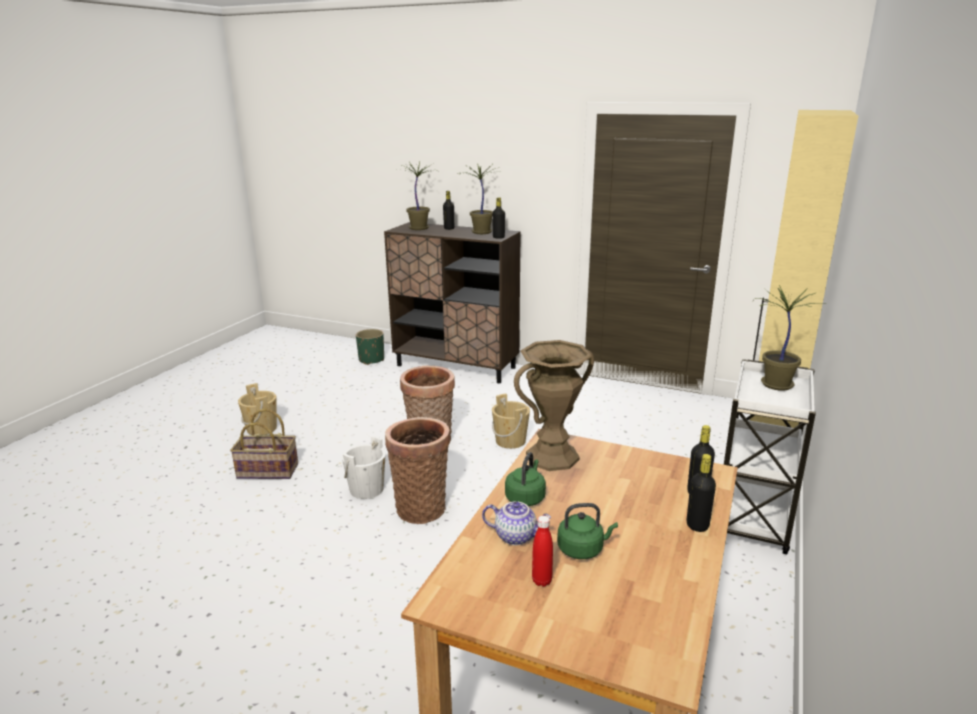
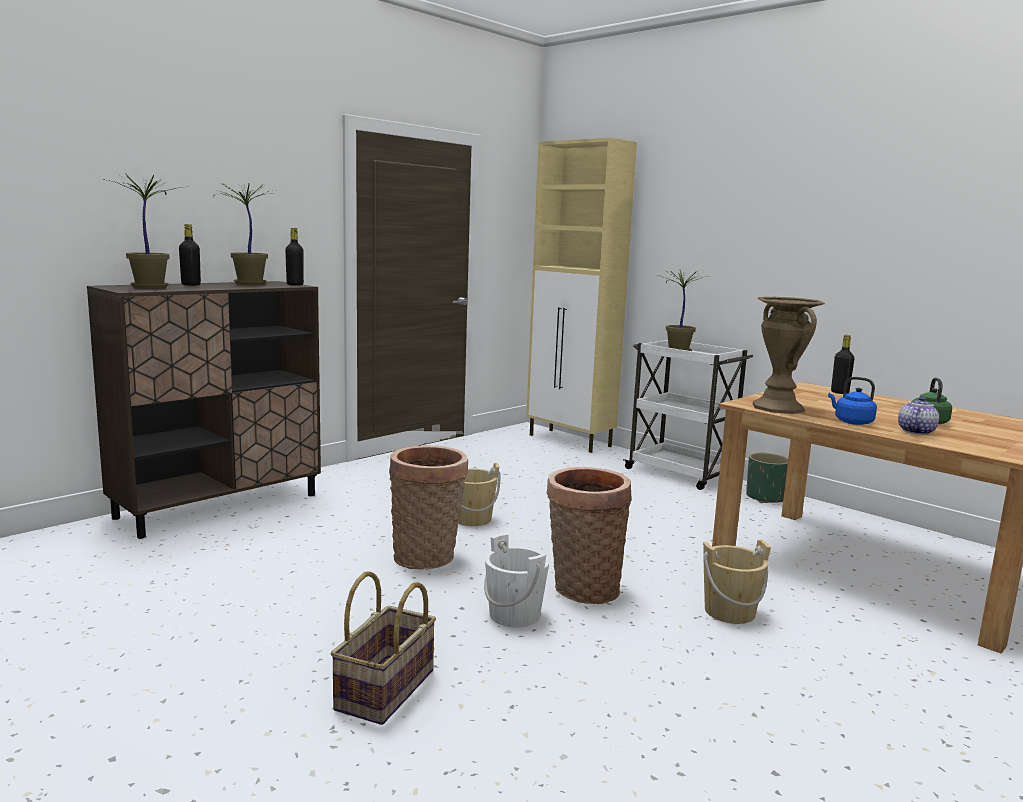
camera: 70 degrees left, 10 degrees down
(262, 429) = (205, 683): beige bucket -> beige bucket (729, 612)
(371, 360) = (75, 552): green planter -> green planter (765, 498)
(525, 497) = (851, 422): green kettle -> blue kettle
(541, 581) = (976, 434): red bottle -> none
(697, 525) = (886, 399): black bottle -> none

